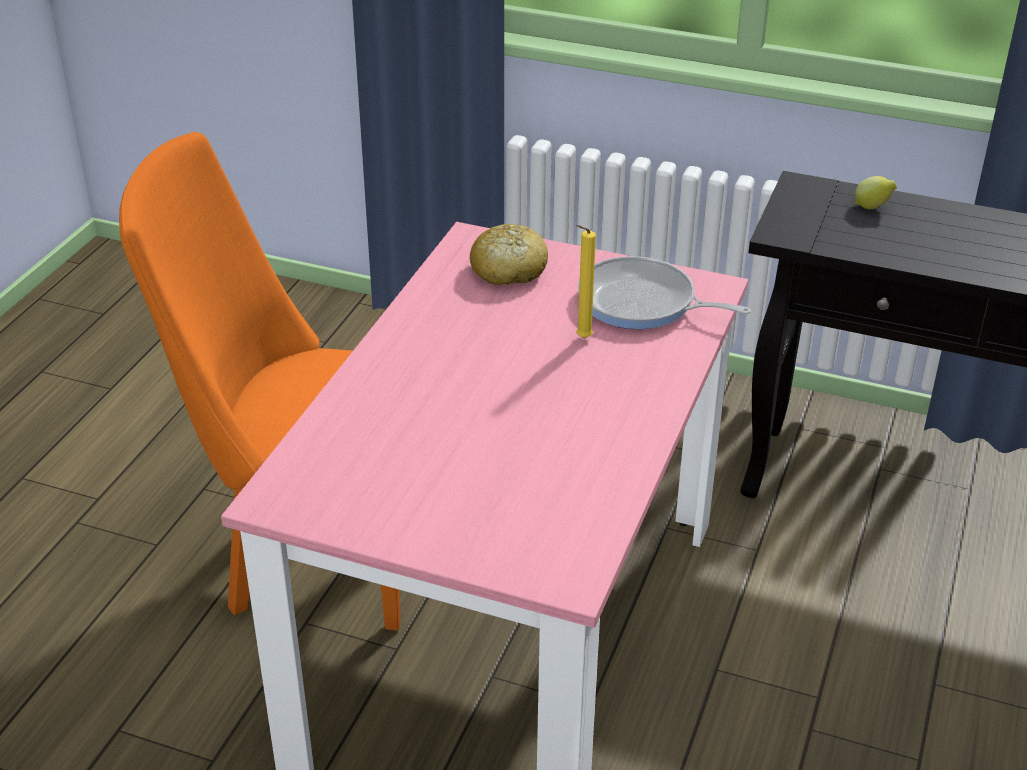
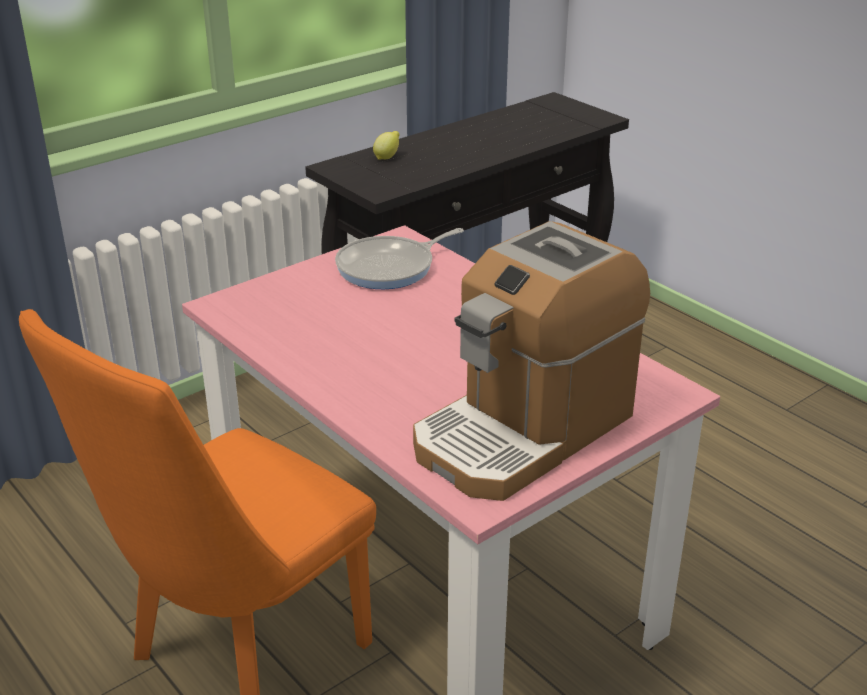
camera: 60 degrees left, 5 degrees down
(405, 491) = (523, 431): none -> coffee machine
(508, 270) = (282, 303): bread -> none
(581, 338) = (407, 303): yellow candle -> none

